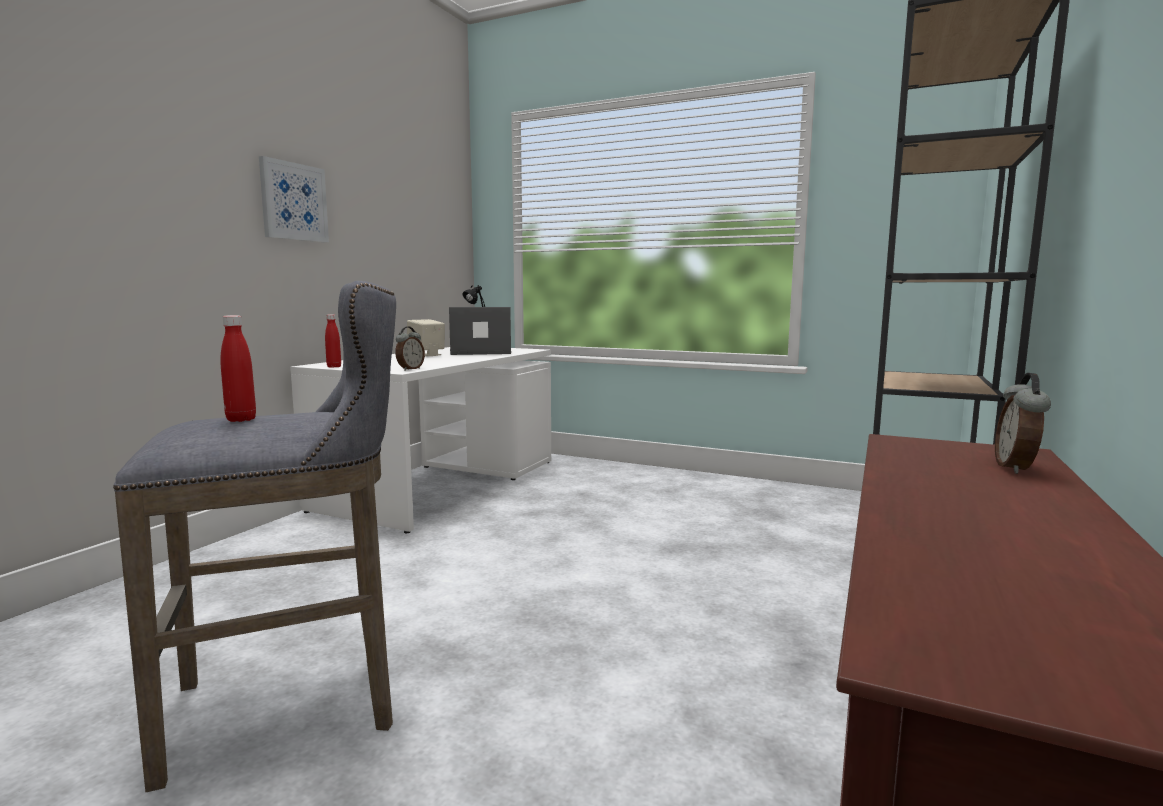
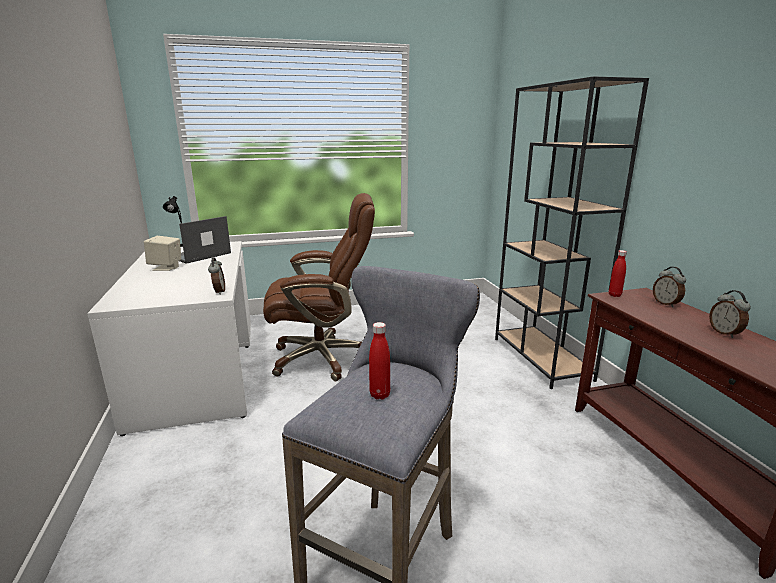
camera: 40 degrees left, 10 degrees up
(293, 202) = (51, 147): picture -> none
(334, 367) = (138, 303): red bottle -> red bottle (614, 295)
(569, 512) = (324, 360): none -> brown office chair
(1028, 520) = (725, 333): none -> alarm clock

